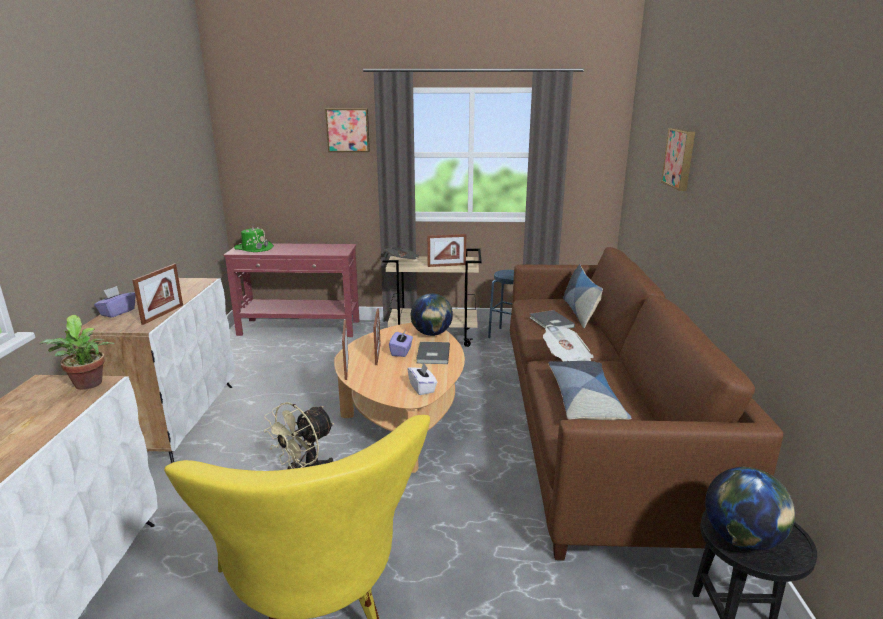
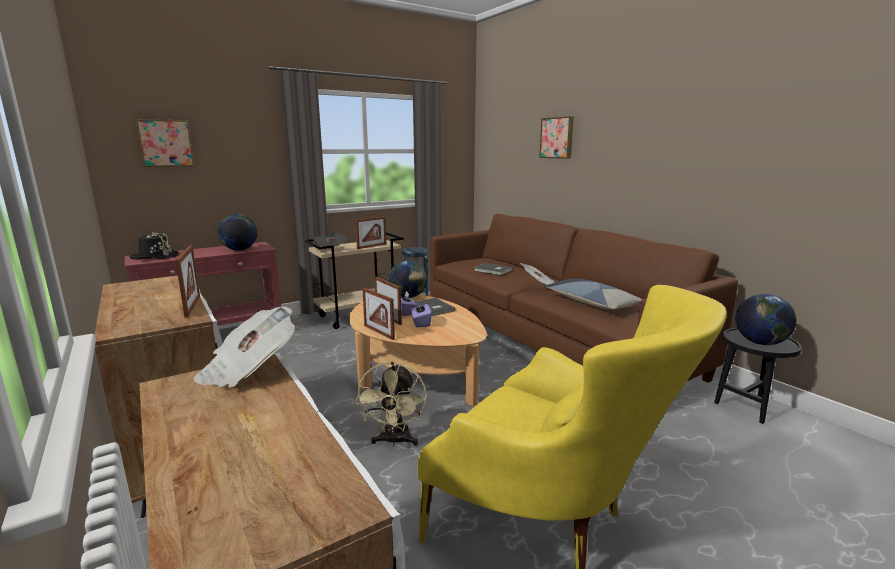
camera: 35 degrees left, 5 degrees down
(88, 385) = (248, 370): potted plant -> newspaper
(117, 312) = (121, 316): purple tissue box -> purple tissue box (420, 323)
(254, 248) = (155, 257): green hat -> black hat
(319, 252) = (240, 250): none -> globe
(348, 130) = (250, 127): picture -> picture (165, 143)
(422, 388) = (464, 328): white tissue box -> none
(579, 312) = (498, 263): pillow -> none

